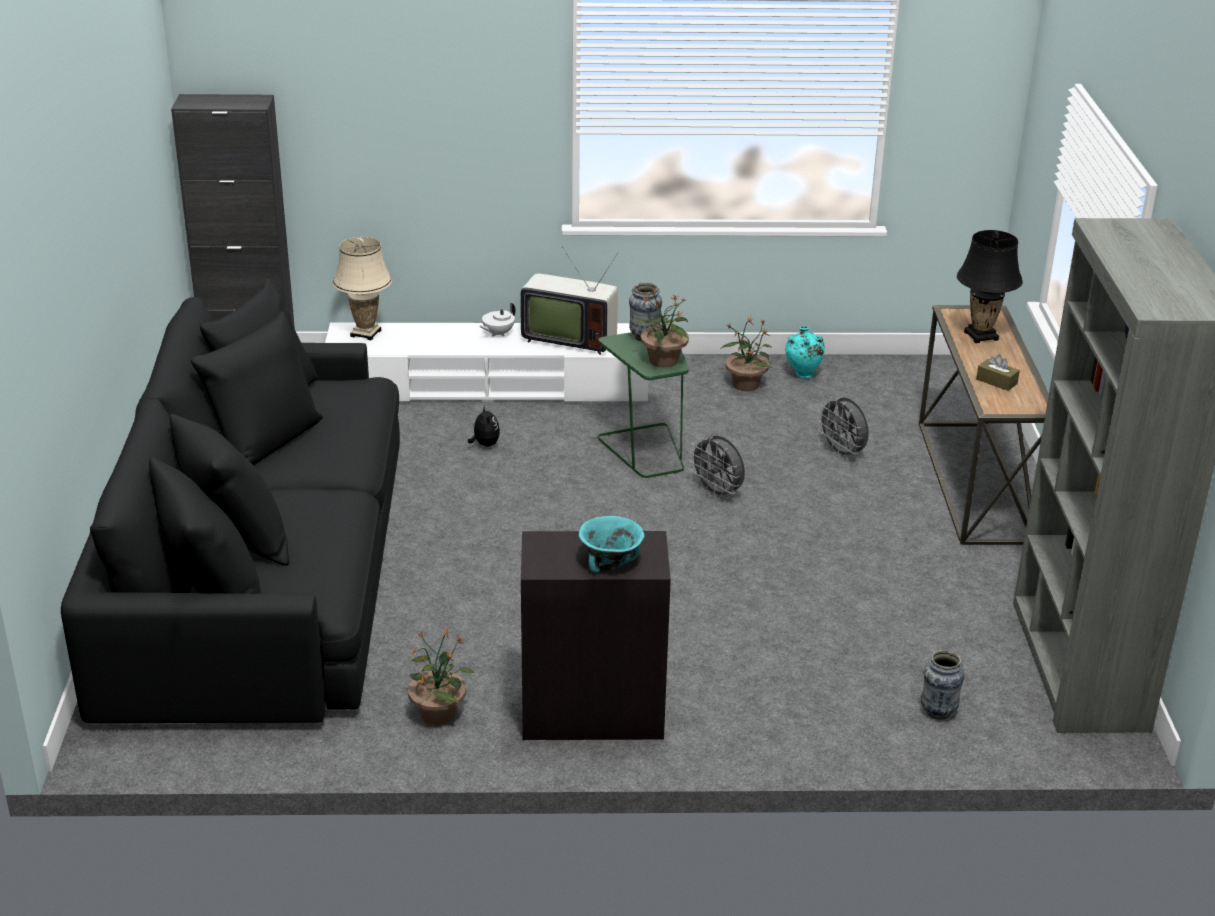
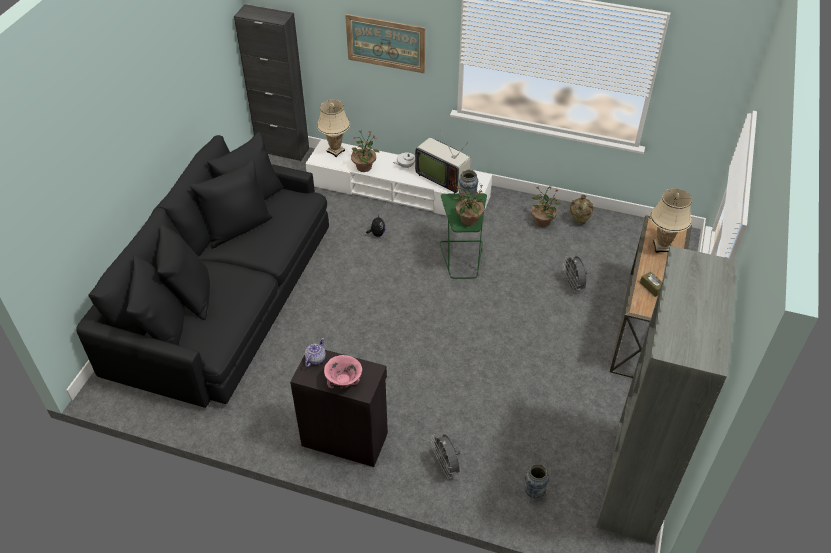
camera: 20 degrees right, 15 degrees up
(438, 713) = (268, 415): potted plant -> potted plant (364, 167)
(442, 123) = (385, 43): none -> picture
(544, 545) = (315, 359): none -> teapot
(610, 562) = (343, 381): turquoise bowl -> pink bowl
(717, 493) = (487, 299): grey fan -> grey fan (446, 467)
(802, 376) = (579, 222): turquoise vase -> beige vase
(981, 336) = (662, 247): black table lamp -> beige table lamp

